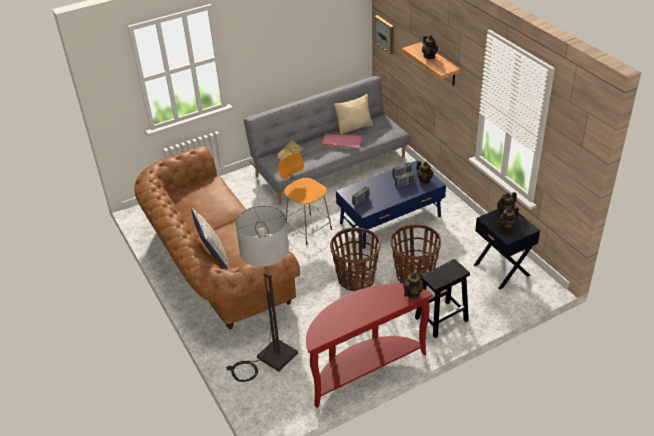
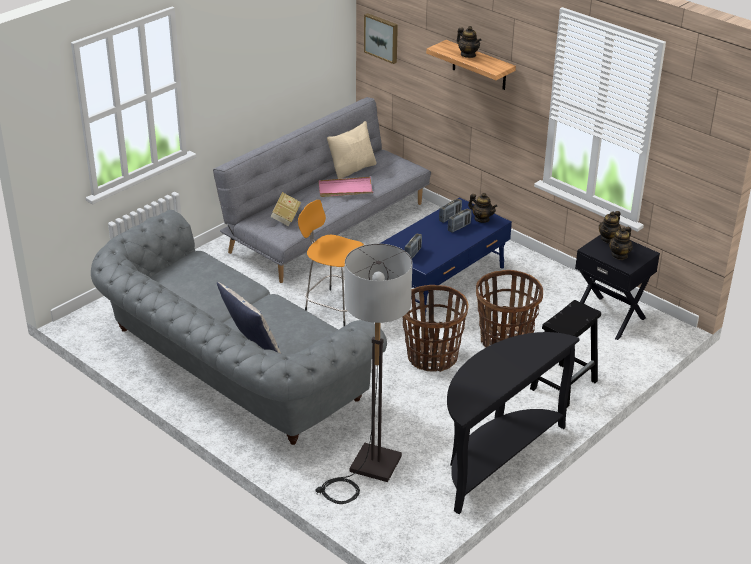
camera: 20 degrees left, 5 degrees down
(214, 263) = (227, 369): brown sofa -> grey sofa
(363, 369) = (495, 458): red console table -> black console table
(412, 293) = (554, 340): teapot -> none

